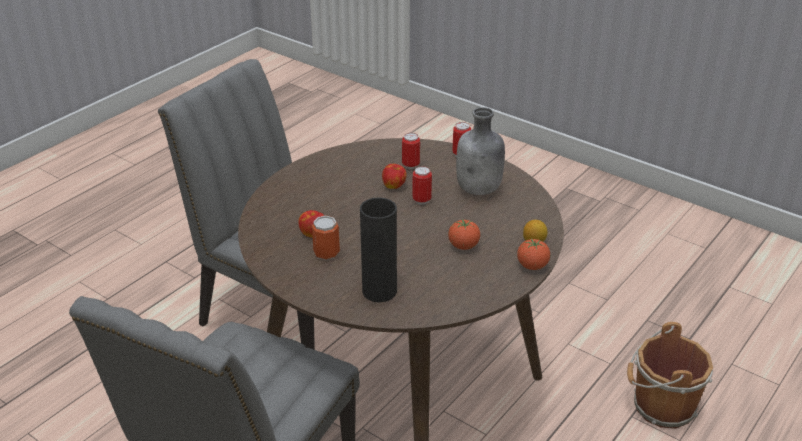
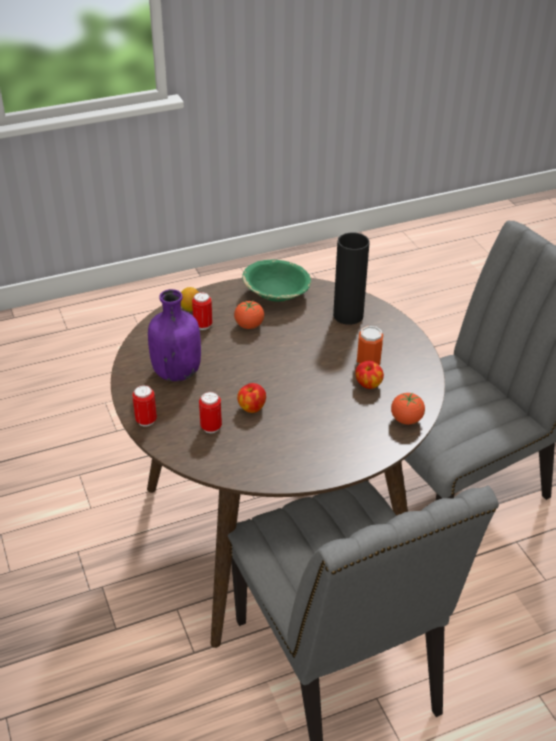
camera: 150 degrees left, 5 degrees up
(421, 200) = (240, 381): can -> can (203, 325)
(471, 287) = (276, 294): none -> green bowl
(479, 189) = (176, 372): grey bottle -> purple bottle
(532, 266) = (215, 292): tomato -> tomato (406, 419)
(661, 407) = (87, 427): brown bucket -> none

